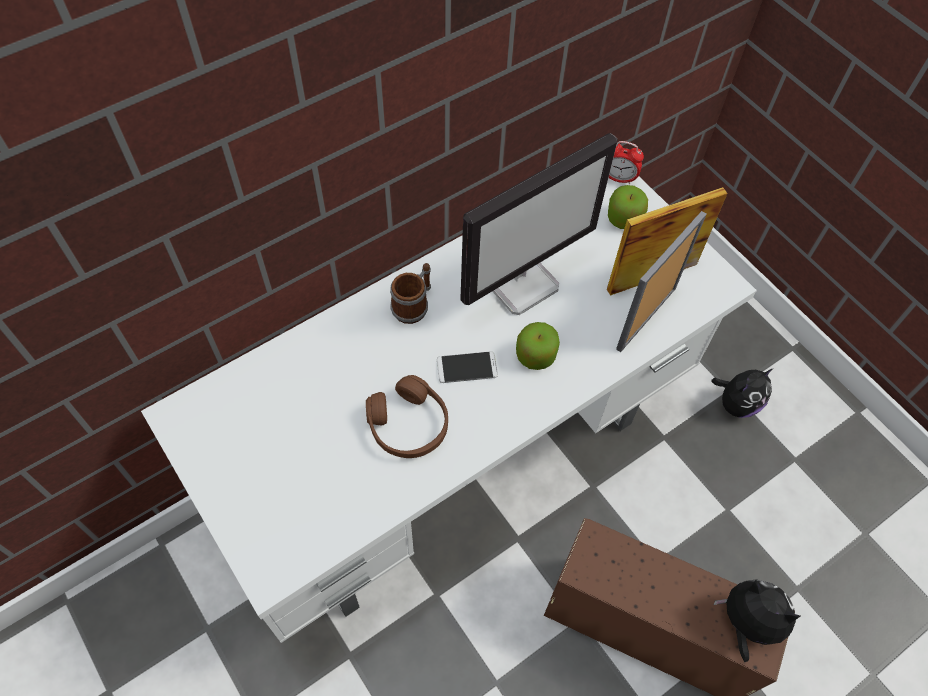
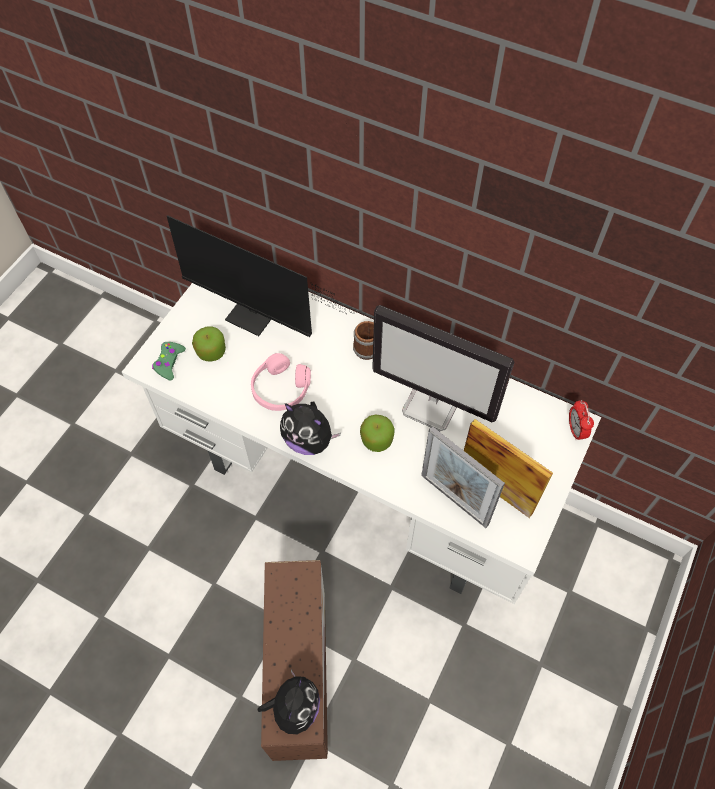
camera: 65 degrees right, 0 degrees up
(284, 544) = (169, 363): none -> green game controller
(286, 406) = (258, 318): none -> monitor
(408, 425) = (280, 389): brown headphones -> pink headphones
(467, 367) = (342, 402): phone -> none
(624, 218) = (538, 449): apple -> apple (211, 351)
(646, 318) = (454, 500): picture frame -> picture frame turned 150 degrees counterclockwise
(736, 403) = (532, 673): plush toy -> plush toy (309, 440)

